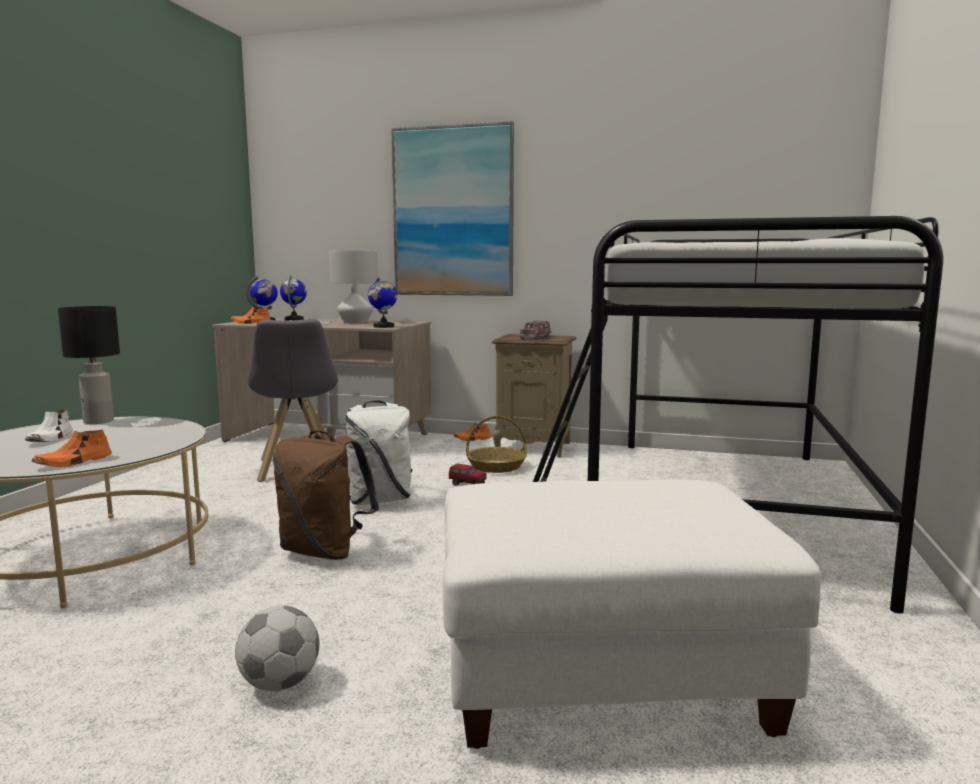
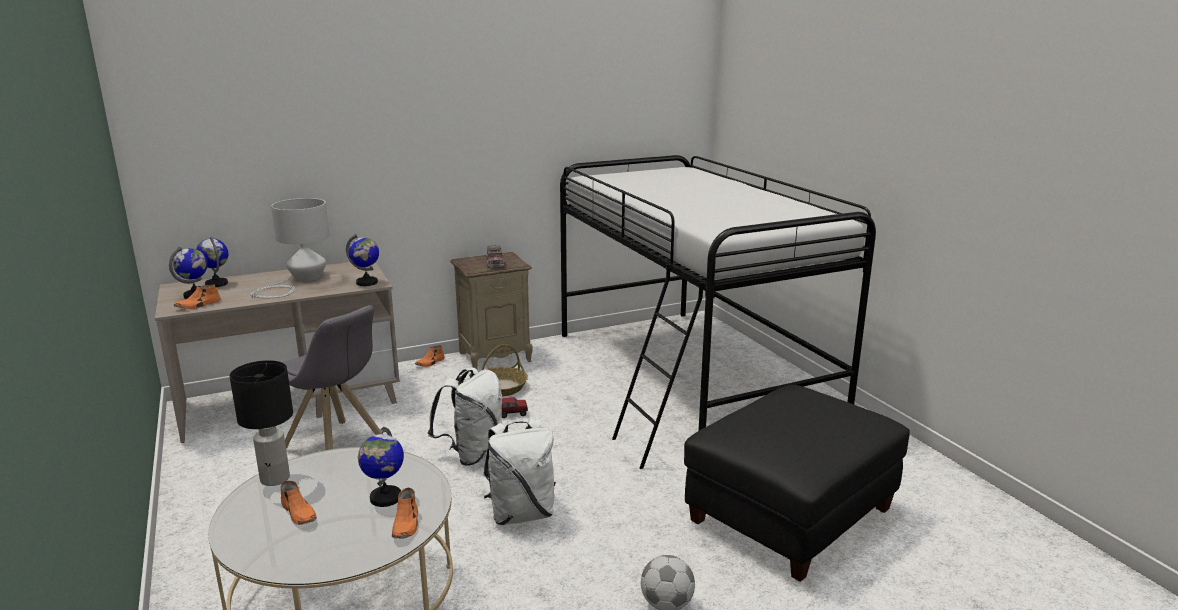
camera: 40 degrees left, 10 degrees up
(51, 439) = (299, 513): white shoe -> orange shoe
(113, 446) = (385, 498): none -> globe
(324, 552) = (521, 513): brown backpack -> white backpack
(453, 212) = (386, 147): picture -> none
(600, 674) = (790, 517): white ottoman -> black ottoman

